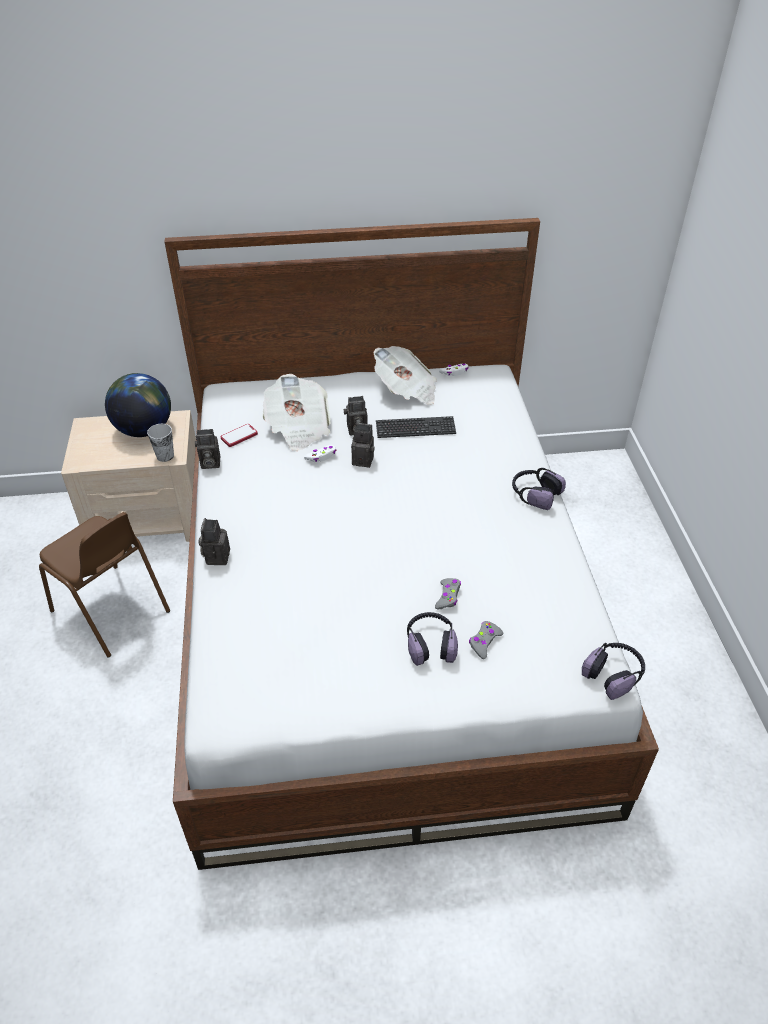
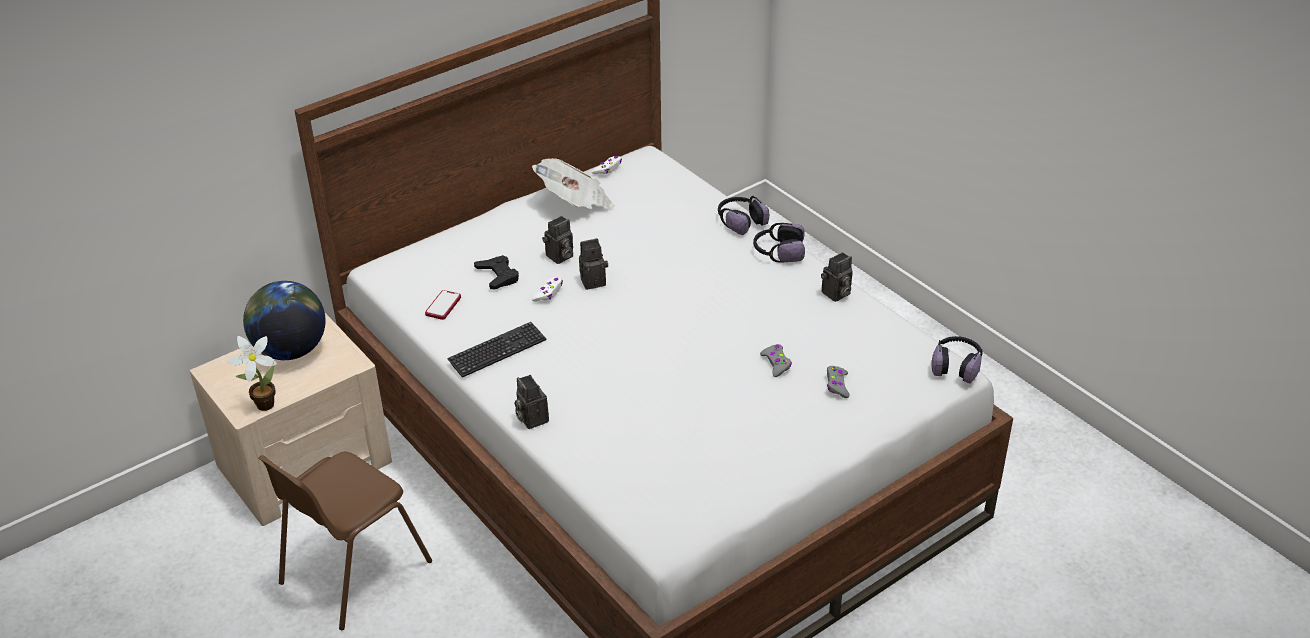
camera: 30 degrees left, 5 degrees down
(91, 462) = (262, 405): none -> potted plant
(111, 611) = (352, 572): brown chair -> brown chair turned 120 degrees clockwise
(165, 456) = (343, 366): cup -> none
(209, 463) = (437, 342): camera -> camera (836, 294)
(298, 428) = (498, 276): newspaper -> black game controller
(415, 429) = (618, 235): keyboard -> keyboard (497, 351)
(430, 644) = (794, 406): headphones -> headphones (740, 221)

